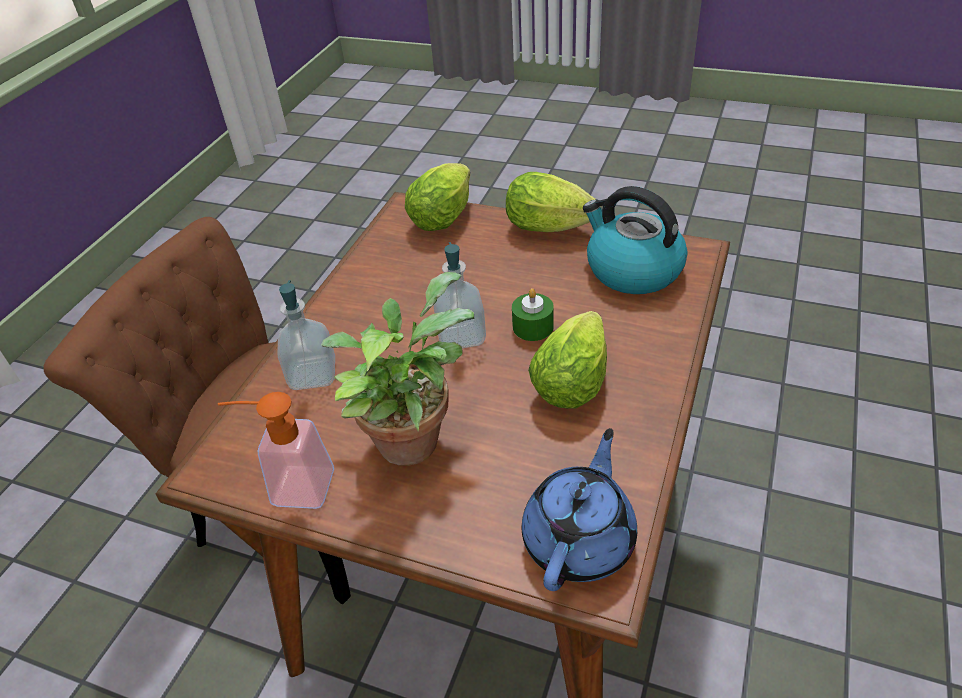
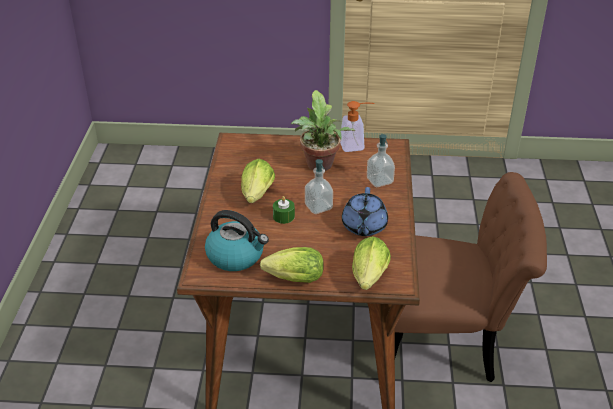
camera: 160 degrees right, 5 degrees down
(580, 539) = (242, 148): blue teapot -> blue teapot (364, 226)

